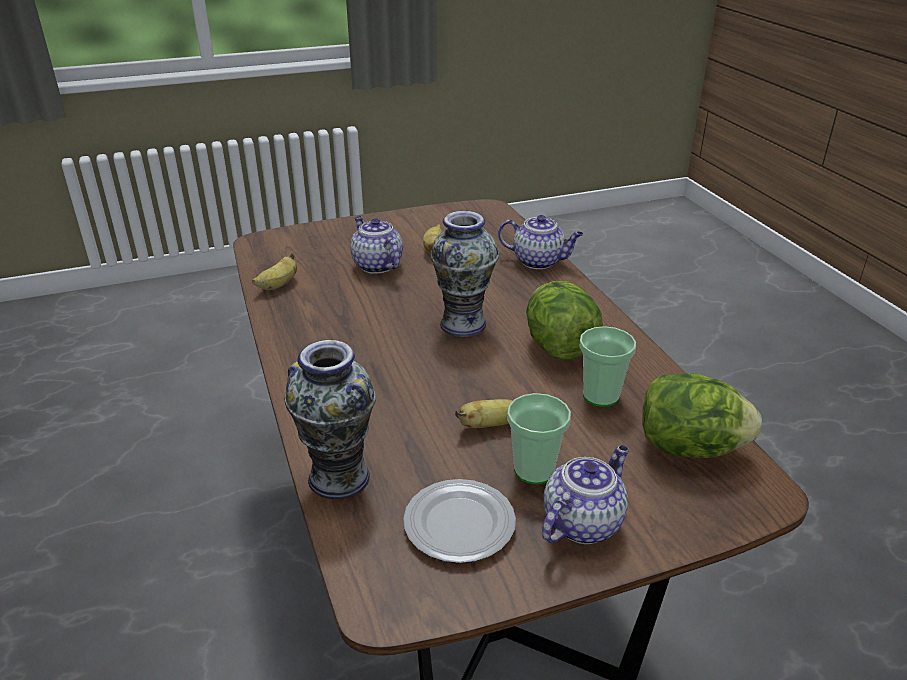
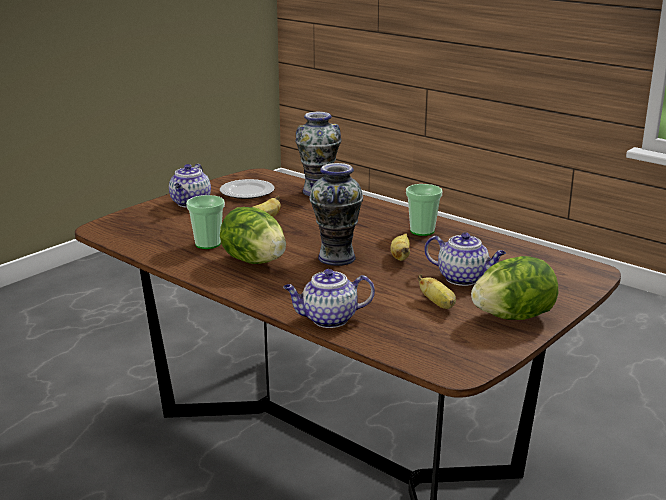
camera: 150 degrees right, 10 degrees down
(278, 285) = (506, 247): banana -> banana (400, 257)
(534, 470) = (226, 211): cup -> cup (422, 231)
(689, 447) = (144, 235): lettuce -> lettuce (513, 317)

